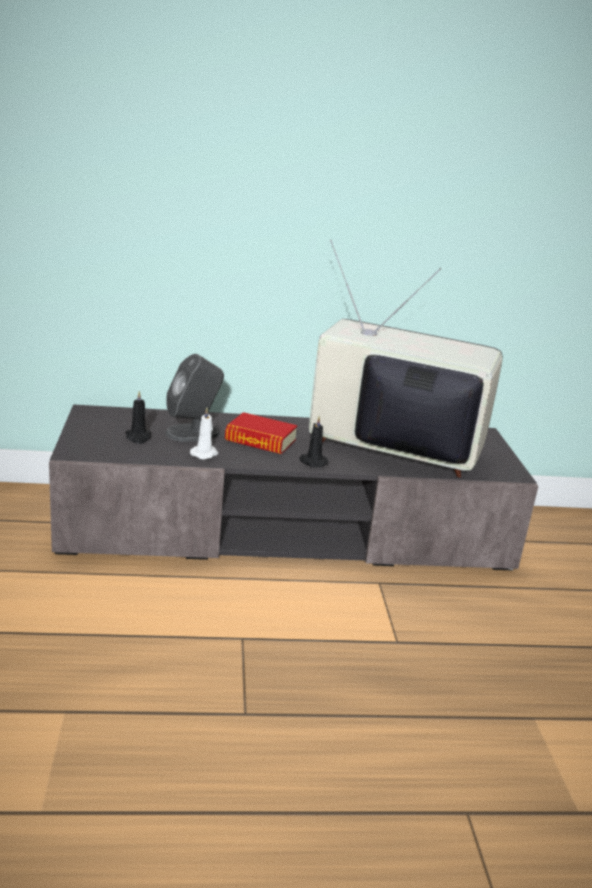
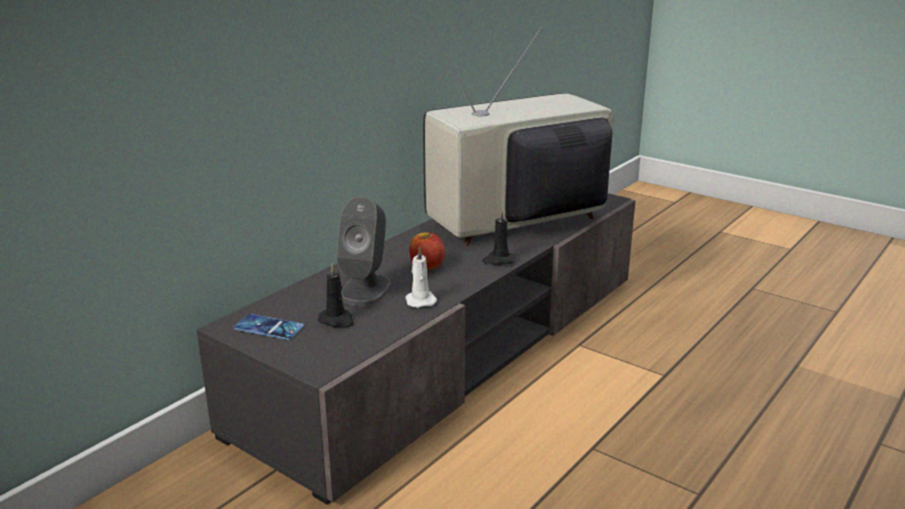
camera: 45 degrees left, 0 degrees up
(101, 421) = (269, 328): none -> phone
(260, 440) = (427, 266): book -> apple

